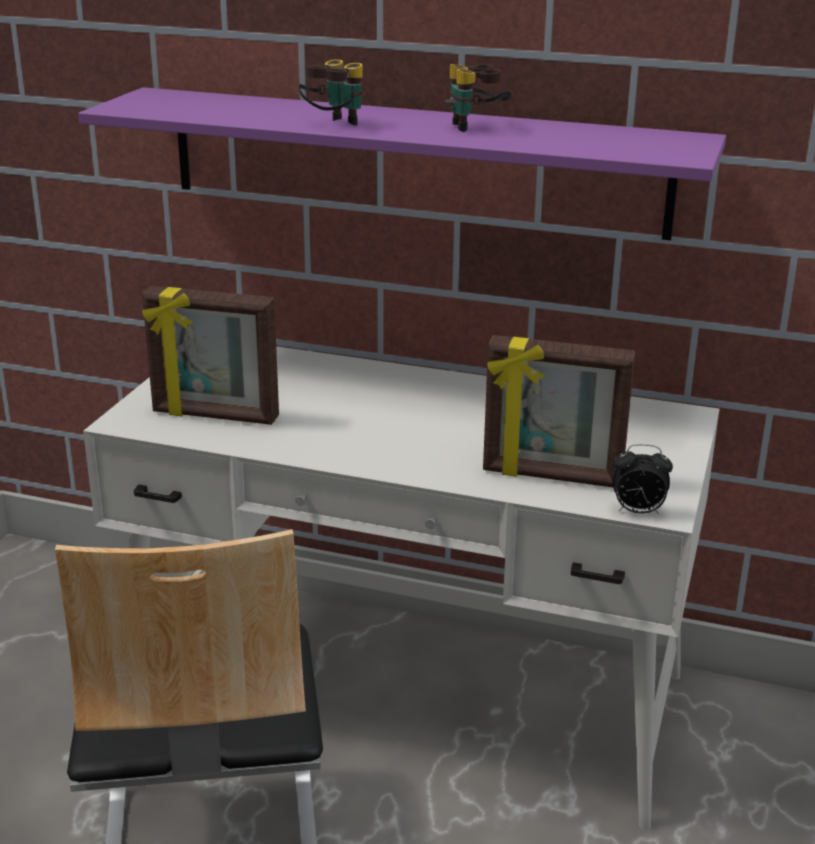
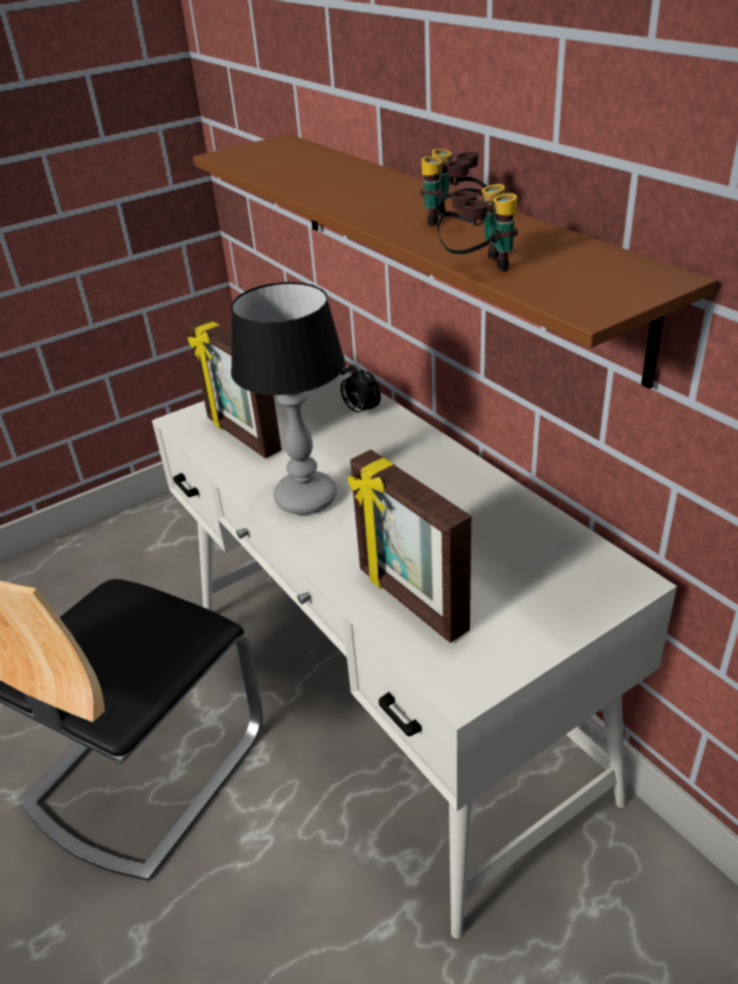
camera: 40 degrees right, 10 degrees up
(333, 125) = (335, 199): binoculars -> binoculars (478, 267)
(358, 441) = (307, 498): none -> table lamp
(414, 161) = (448, 241): purple shelf -> brown shelf
(637, 512) = (436, 678): alarm clock -> alarm clock (360, 411)

